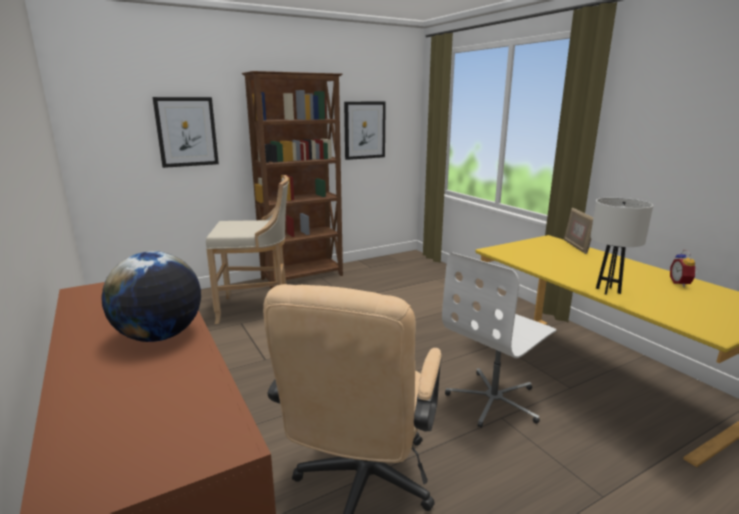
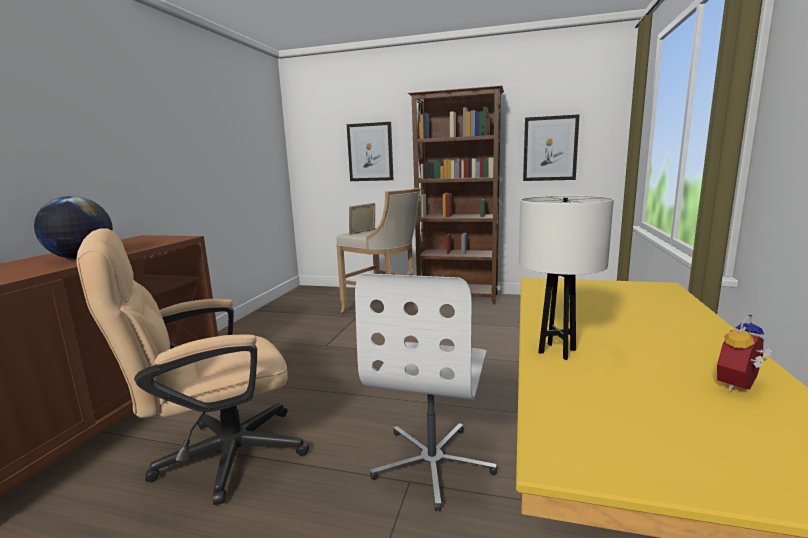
camera: 45 degrees right, 5 degrees down
(494, 400) = (433, 463): white office chair -> white office chair turned 75 degrees counterclockwise
(576, 247) = (680, 301): picture frame -> picture frame (363, 232)

